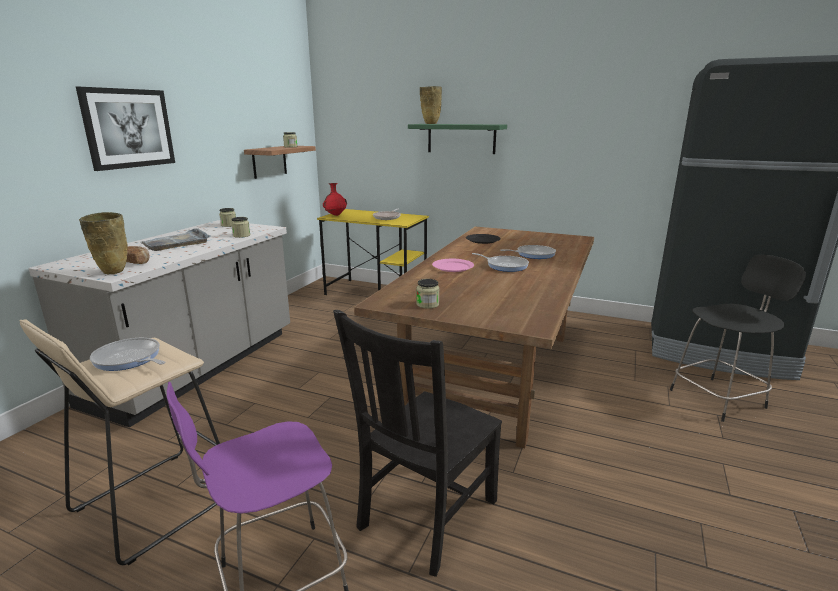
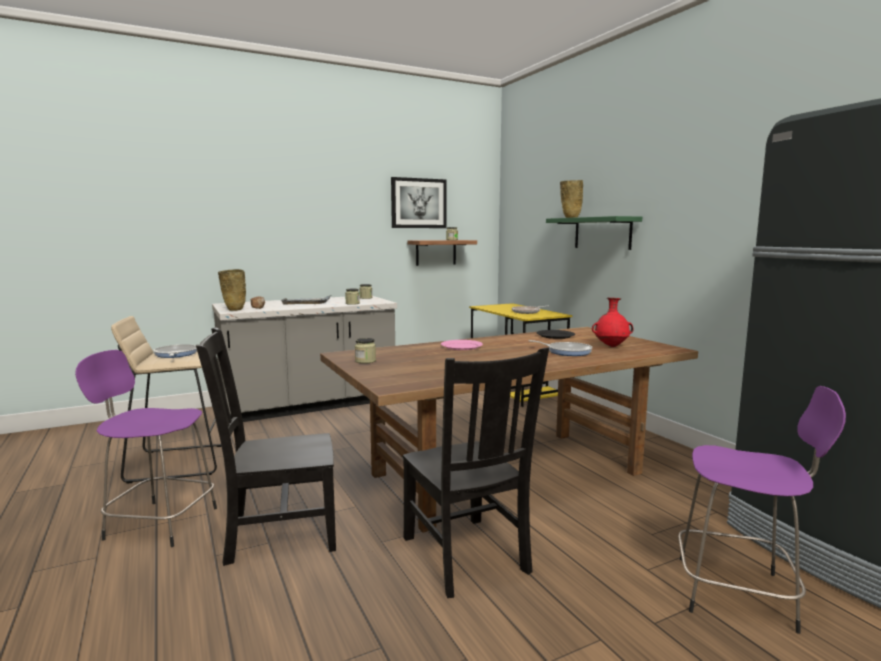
camera: 40 degrees right, 10 degrees down
(128, 128) = (301, 219): picture -> picture (418, 203)
(335, 215) = (489, 306): red vase -> red vase (611, 346)
(505, 266) = (509, 353): frying pan -> none
(581, 451) = (466, 557): none -> black chair
(719, 398) = (739, 593): black stool -> purple stool

